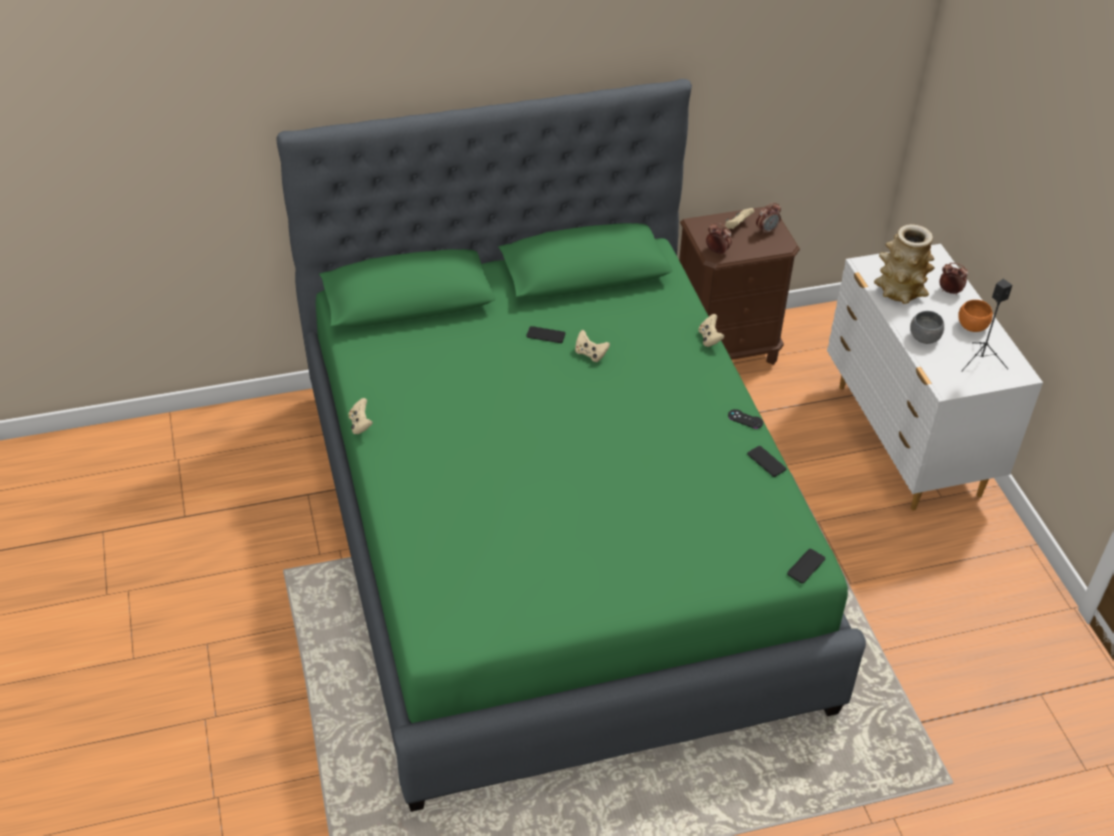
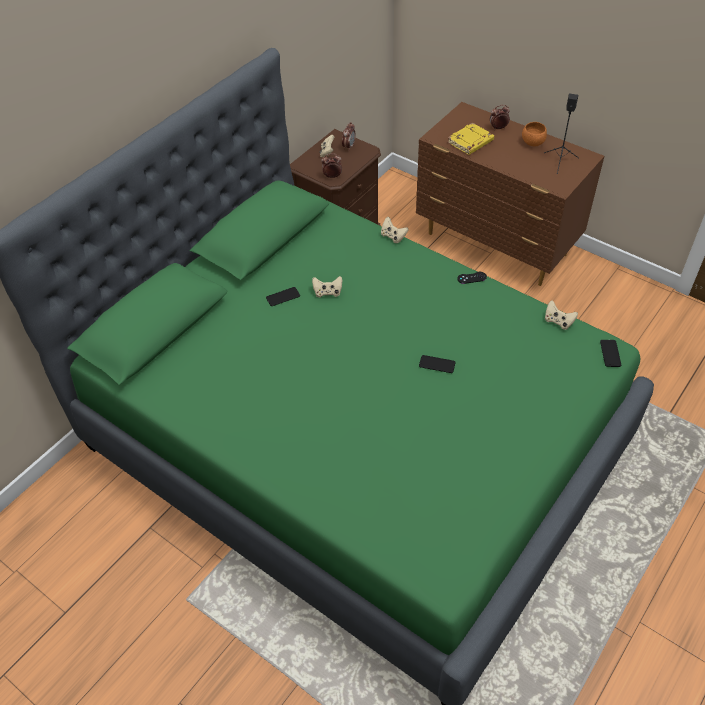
camera: 35 degrees left, 5 degrees up
(360, 425) = (215, 449): beige game controller -> beige game controller (558, 321)
(766, 461) = (514, 298): phone -> phone (437, 364)
(899, 290) = (470, 142): vase -> yellow book
(906, 441) = (497, 245): white dresser -> brown dresser
(924, 338) = (515, 164): grey bowl -> none

